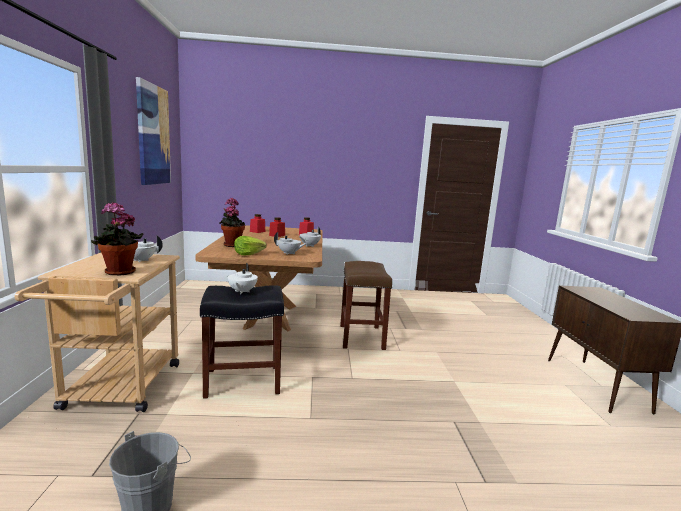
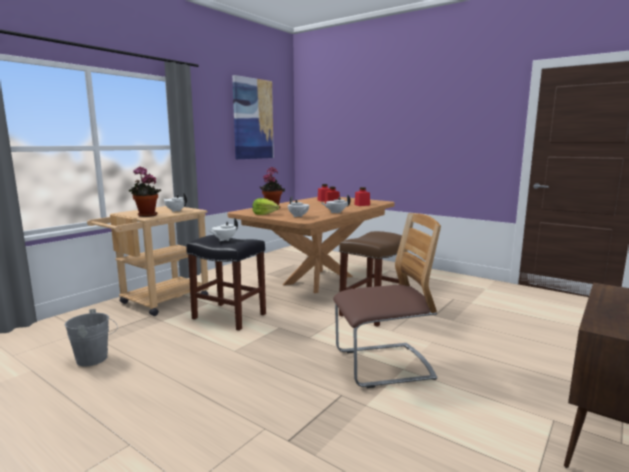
camera: 40 degrees right, 0 degrees up
(439, 383) = (383, 365): none -> chair

